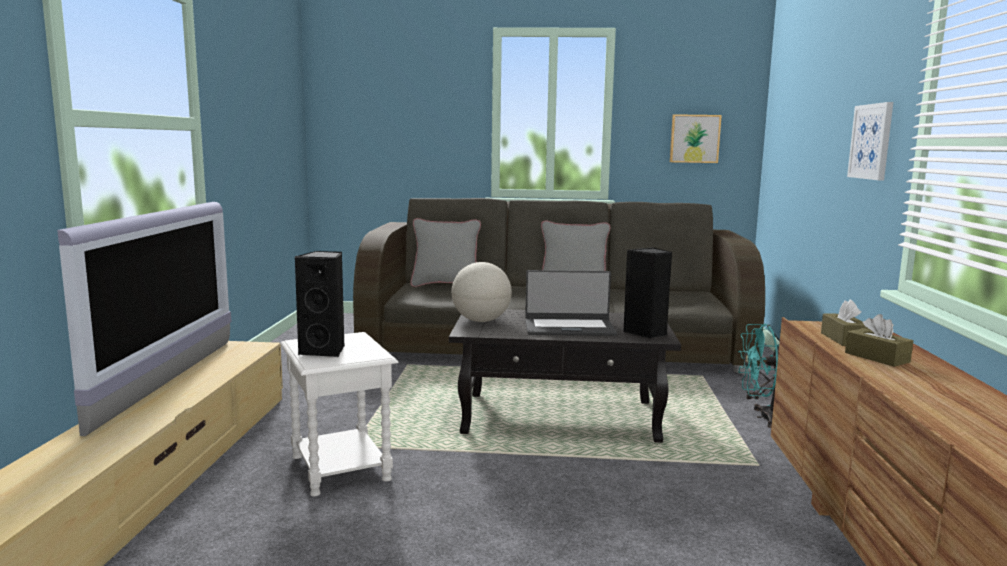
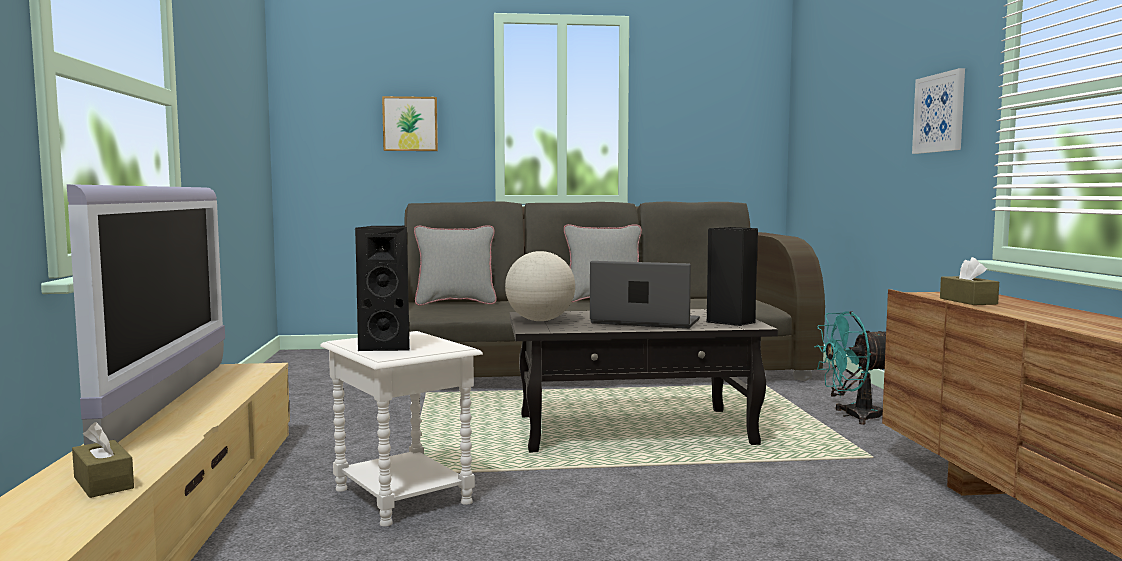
camera: 10 degrees left, 5 degrees down
(569, 328) = (645, 322): laptop -> laptop turned 150 degrees counterclockwise
(694, 138) = (717, 136): picture -> picture (410, 124)
(876, 357) = (1017, 310): brown tissue box -> brown tissue box (103, 483)

